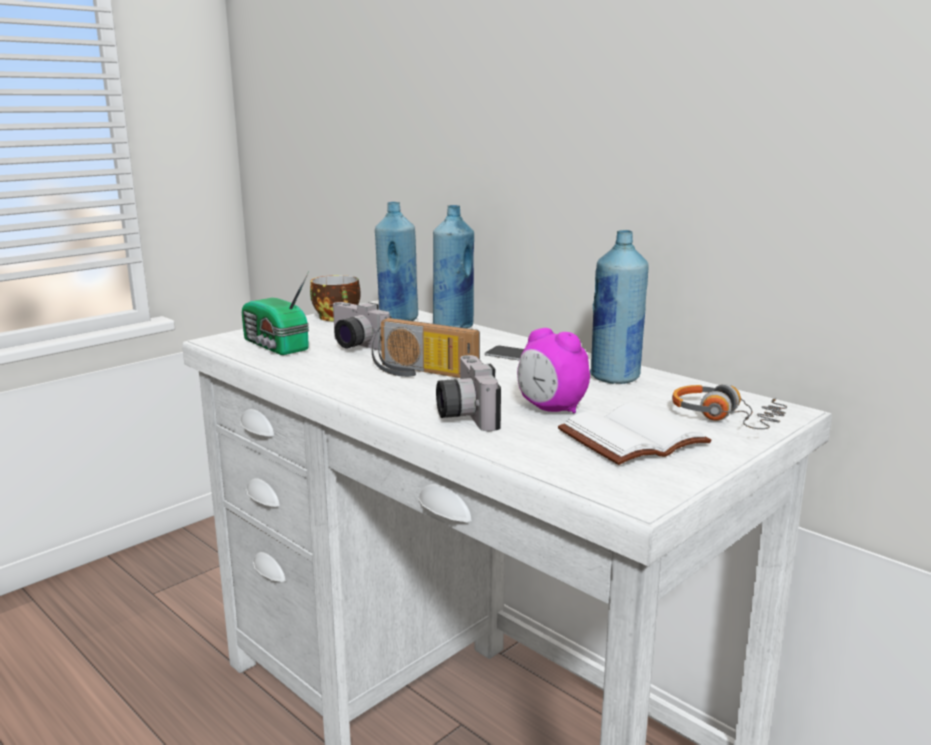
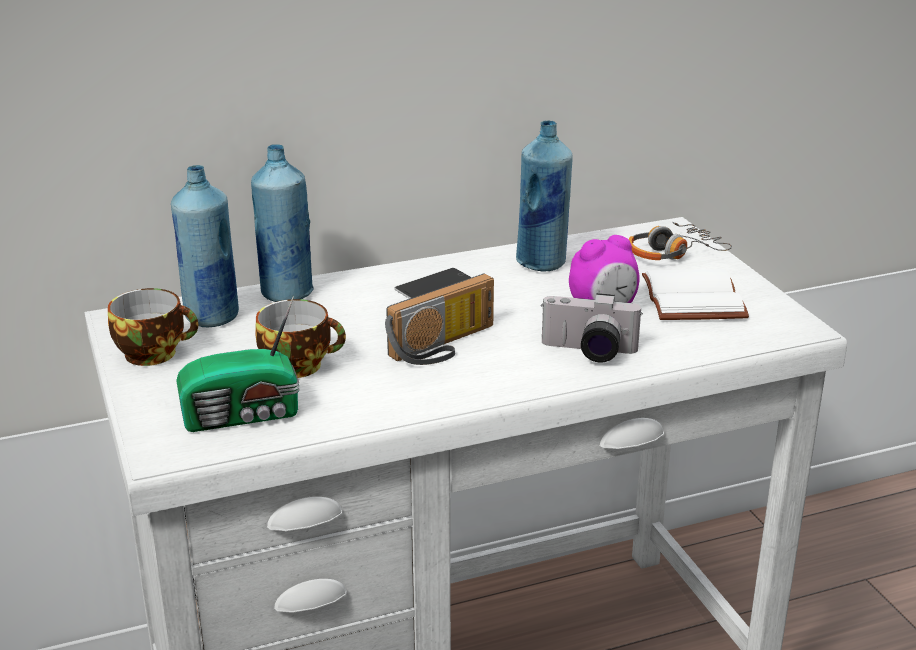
camera: 65 degrees left, 10 degrees up
(353, 345) = (300, 365): camera -> cup

